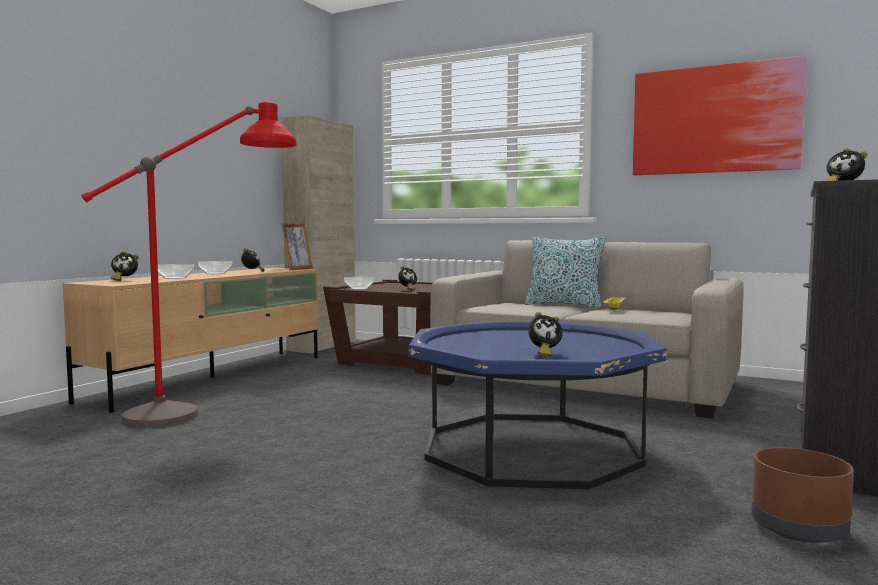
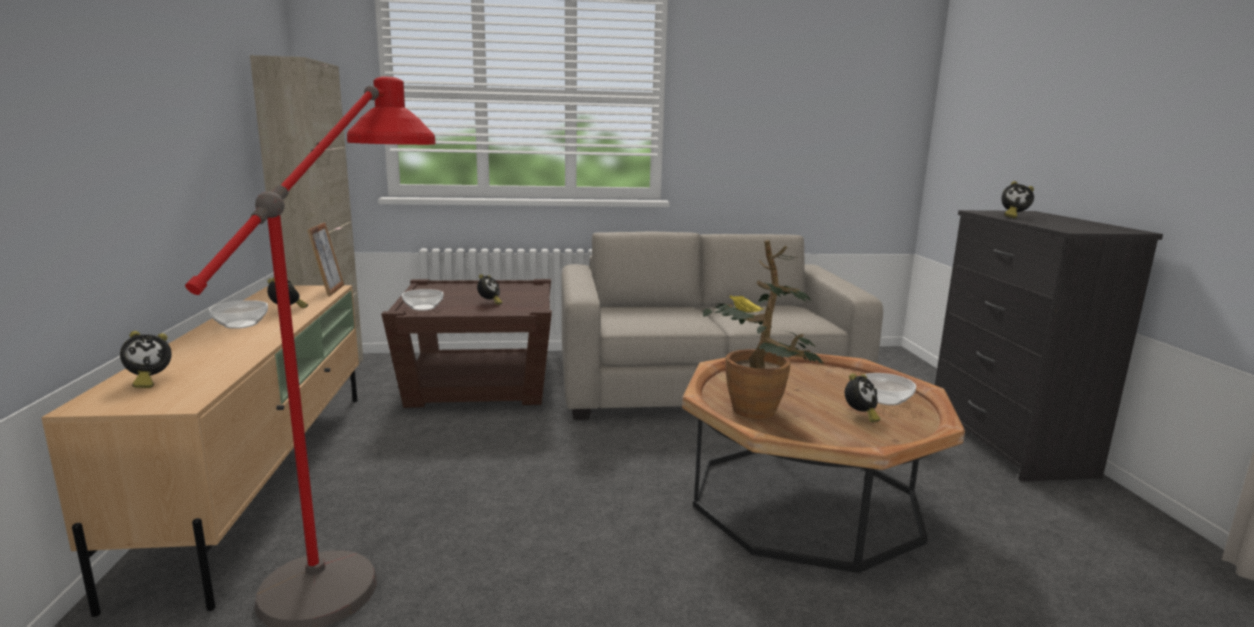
camera: 35 degrees left, 10 degrees up
(175, 278) = (223, 356): bowl -> bowl (886, 400)
(459, 344) = (757, 415): none -> potted plant
(531, 448) = (805, 500): blue coffee table -> brown coffee table
(564, 305) = (676, 306): pillow -> none
(714, 119) = (787, 105): picture -> none
(799, 530) = (1094, 537): brown planter -> none

